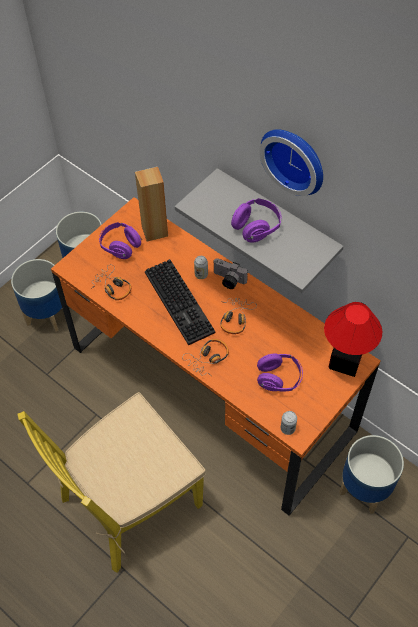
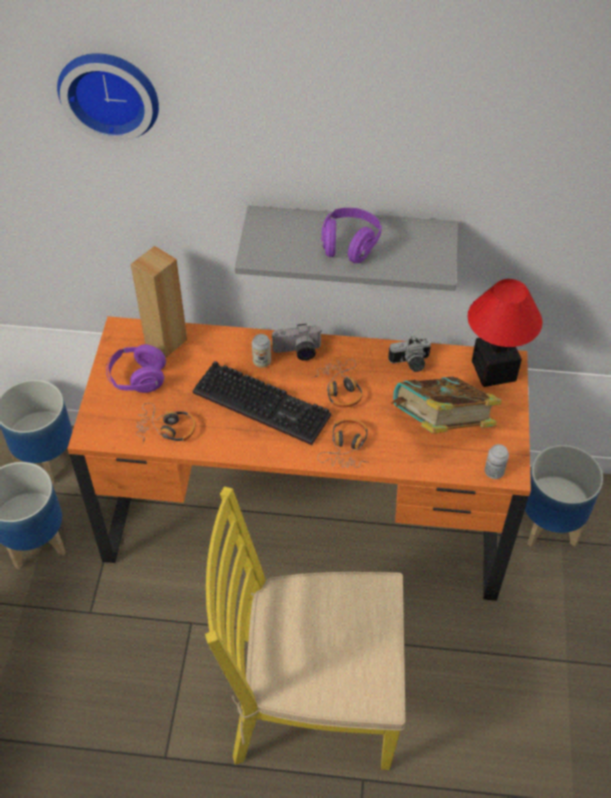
camera: 35 degrees left, 5 degrees down
(130, 503) = (311, 699): yellow chair -> yellow chair turned 75 degrees clockwise
(279, 378) = (441, 425): purple headphones -> book
(294, 326) = (411, 363): none -> camera
(295, 158) = (377, 131): wall clock -> wall clock (110, 92)

